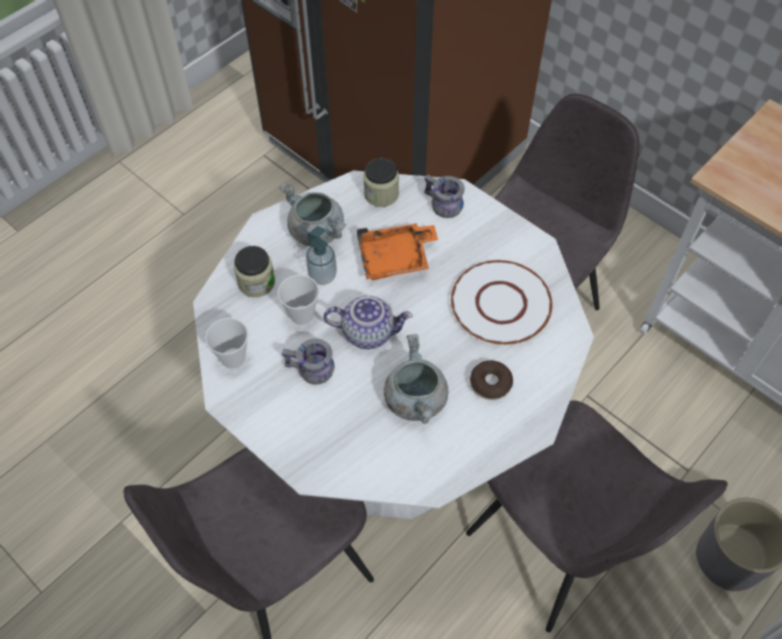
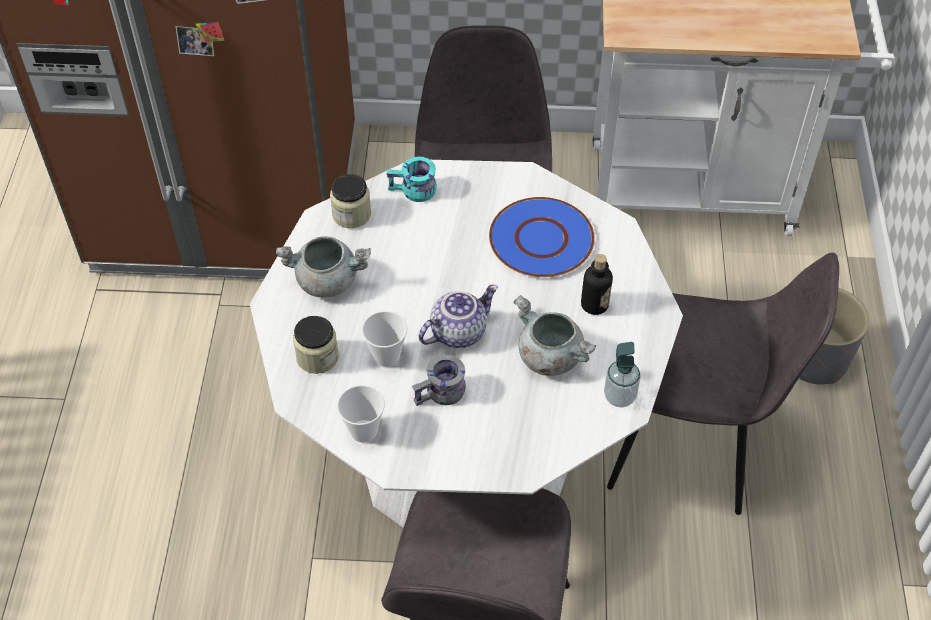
camera: 40 degrees left, 5 degrees down
(322, 275) = (371, 313): soap dispenser -> soap dispenser (619, 396)
(396, 258) = (419, 259): orange tray -> none
(441, 205) = (413, 192): grey mug -> turquoise mug
(490, 383) = (594, 305): donut -> bottle
(500, 304) = (541, 240): white plate -> blue plate

